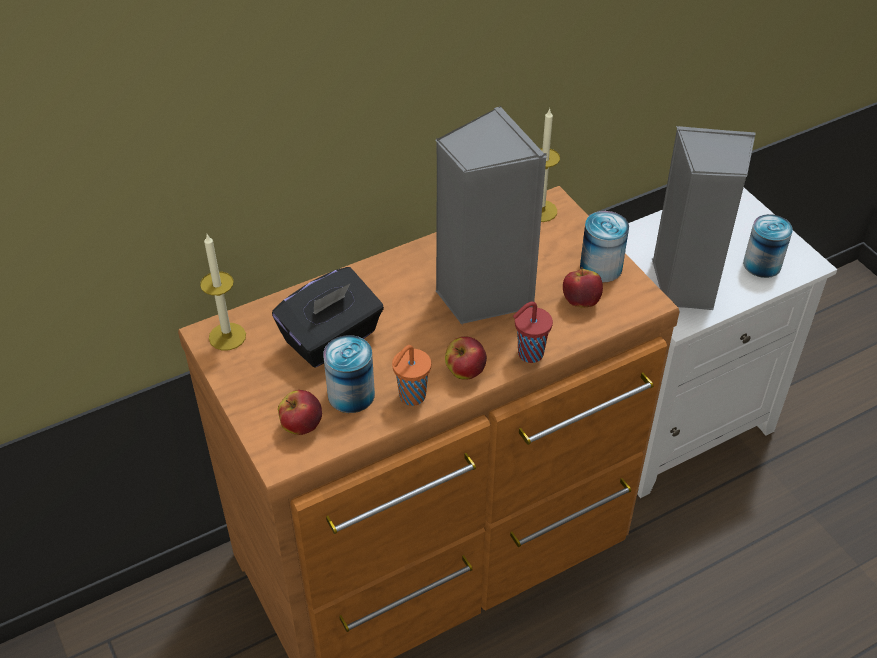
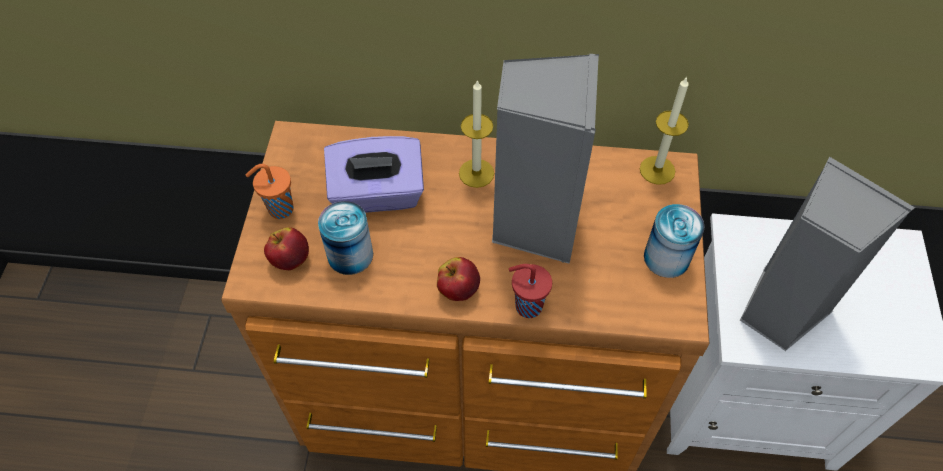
camera: 35 degrees right, 10 degrees up
(227, 336) = (303, 147): candle -> candle (476, 173)
(331, 339) = (378, 195): black tissue box -> purple tissue box
(411, 397) = (394, 286): orange cup -> orange cup (279, 209)
(580, 301) = (618, 281): apple -> none
(762, 264) = (876, 333): can -> none

